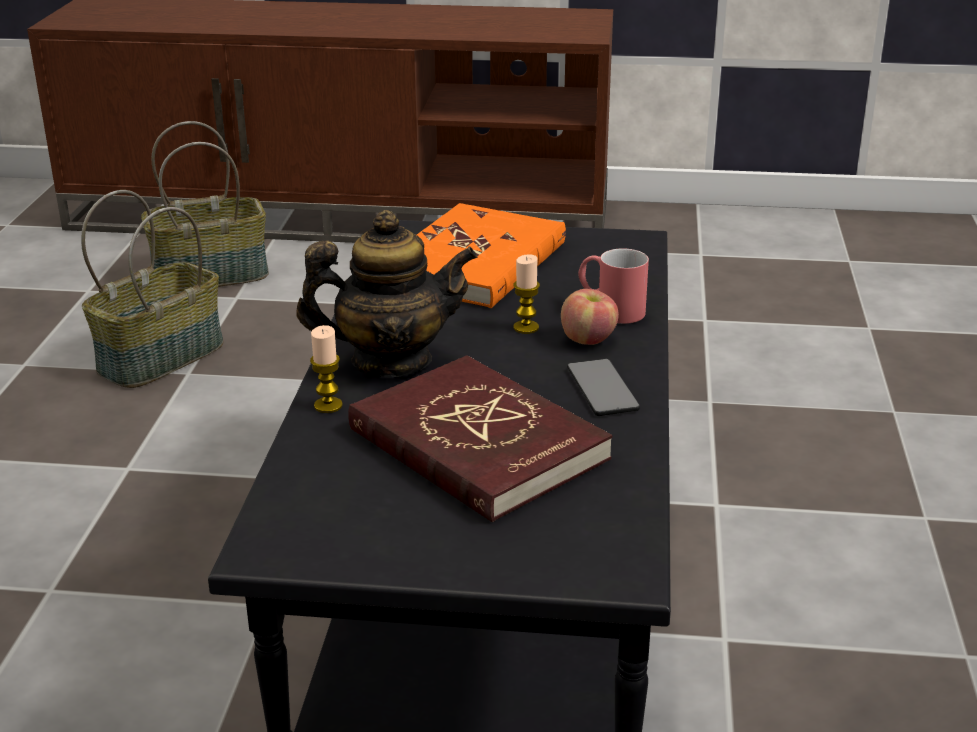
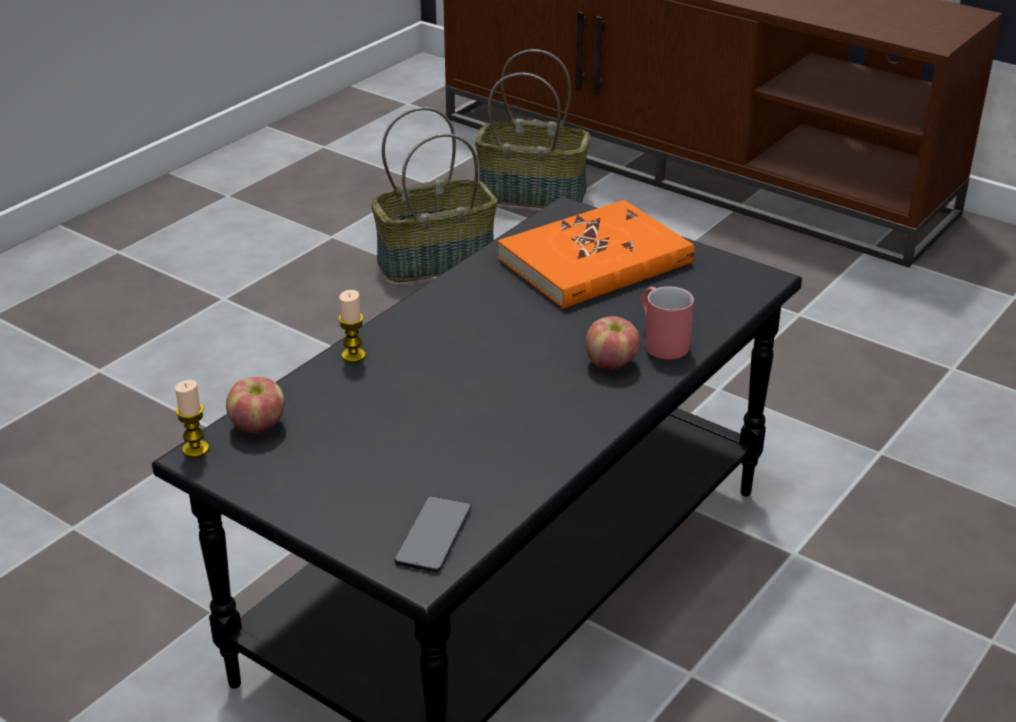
camera: 30 degrees right, 5 degrees up
(297, 501) = (258, 426): none -> apple
(391, 361) = (436, 332): teapot -> none
(476, 445) = (425, 426): red book -> none
(526, 327) = (572, 335): candle -> candle (195, 449)
(602, 389) = (573, 412): phone -> phone (433, 535)

